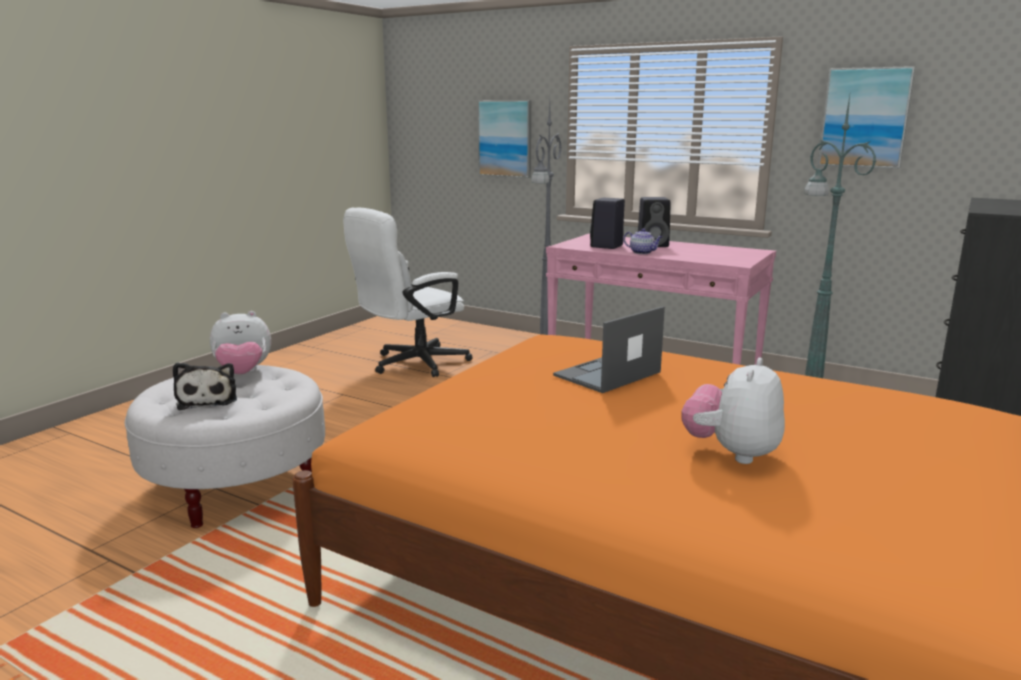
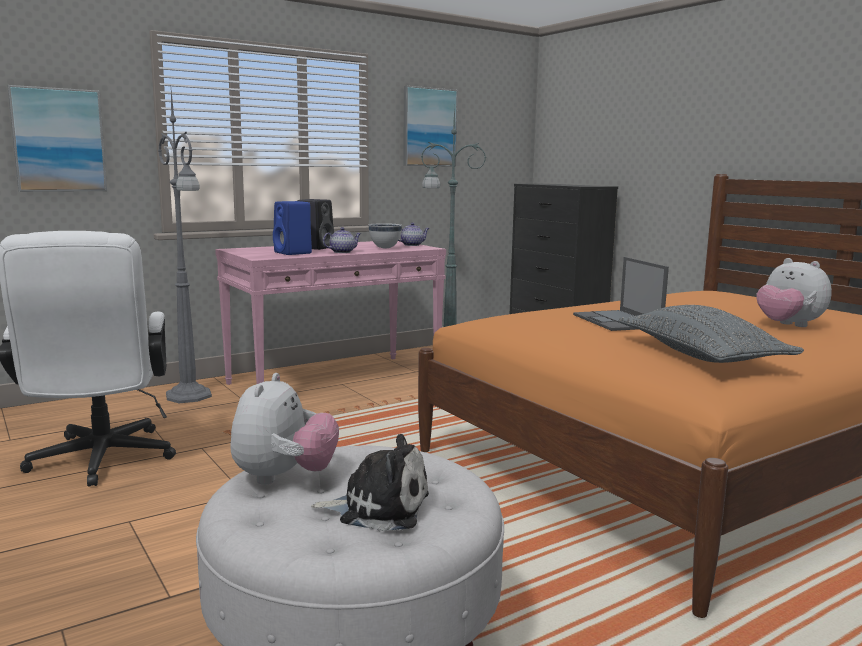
camera: 65 degrees left, 5 degrees down
(489, 415) = (700, 356): none -> grey pillow
(606, 246) = (293, 253): black speaker -> blue speaker
(699, 256) = (385, 248): none -> white bowl
(746, 258) = (412, 245): none -> teapot

